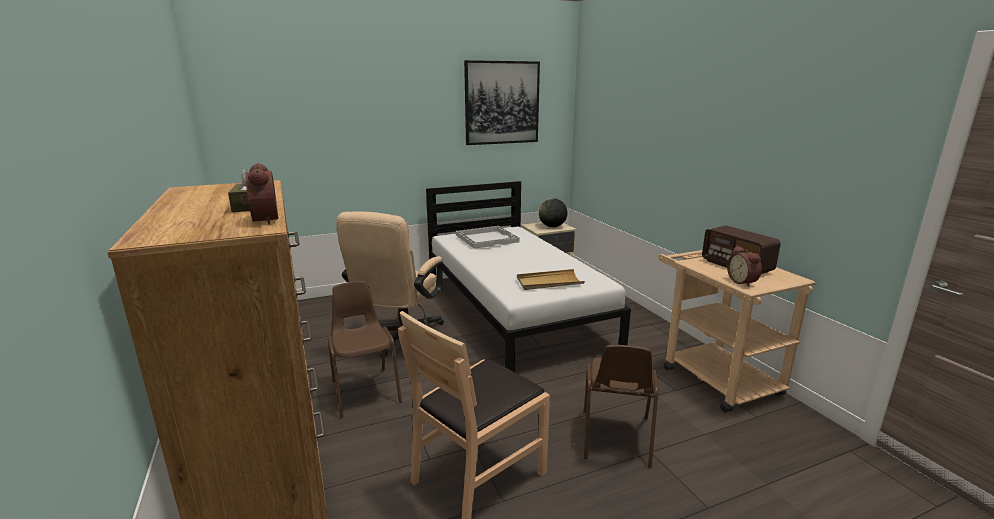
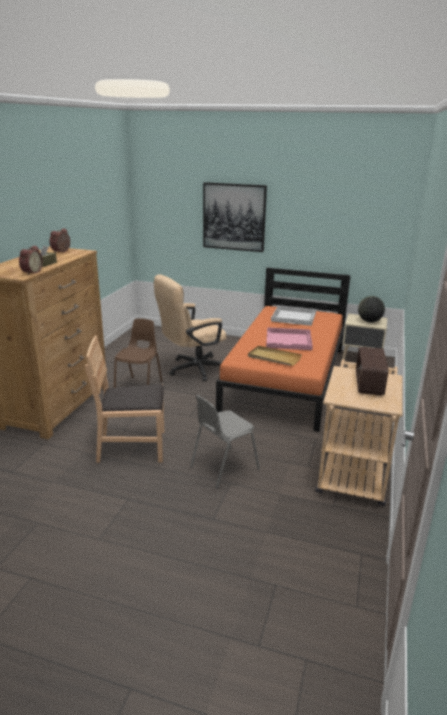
camera: 40 degrees right, 5 degrees up
(502, 103) = (342, 205): picture -> picture (234, 217)
(514, 312) = (286, 379): white bed -> orange bed
(527, 261) = (289, 340): none -> pink tray
(615, 438) = (223, 467): brown chair -> grey chair
(743, 282) = (341, 393): alarm clock -> alarm clock (62, 251)

